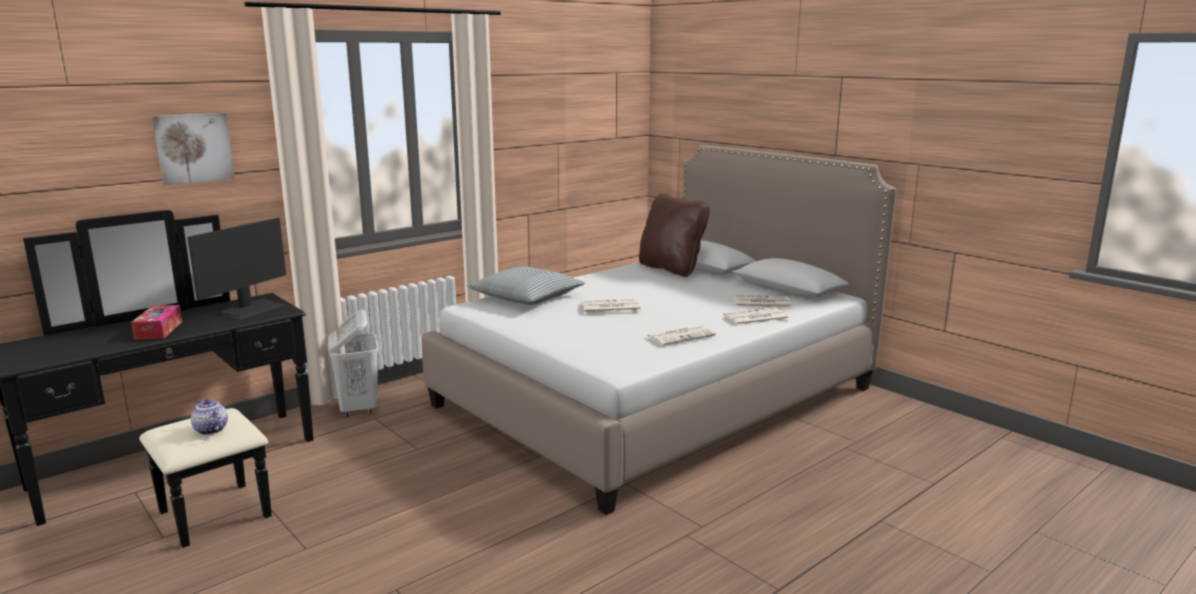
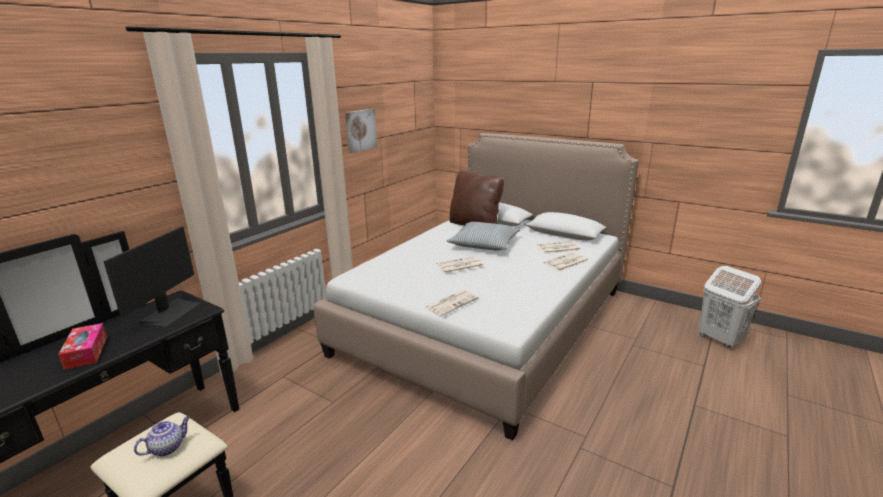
camera: 15 degrees left, 5 degrees up
(193, 148) = (90, 171): picture -> picture (360, 130)
(210, 429) = (168, 447): teapot -> teapot turned 105 degrees clockwise
(358, 408) = (264, 368): white laundry basket -> white laundry basket (719, 339)
(526, 297) = (390, 263): pillow -> pillow (484, 244)
(681, 336) = (529, 287): newspaper -> newspaper (452, 302)

